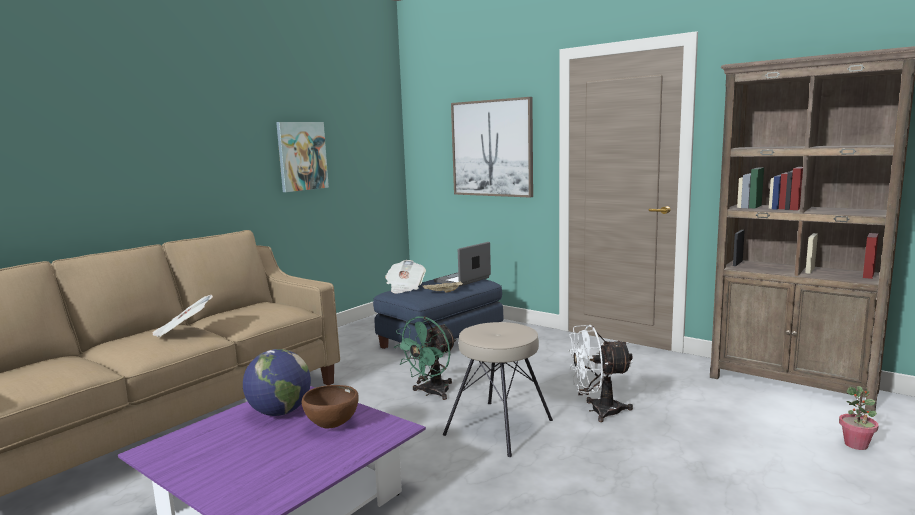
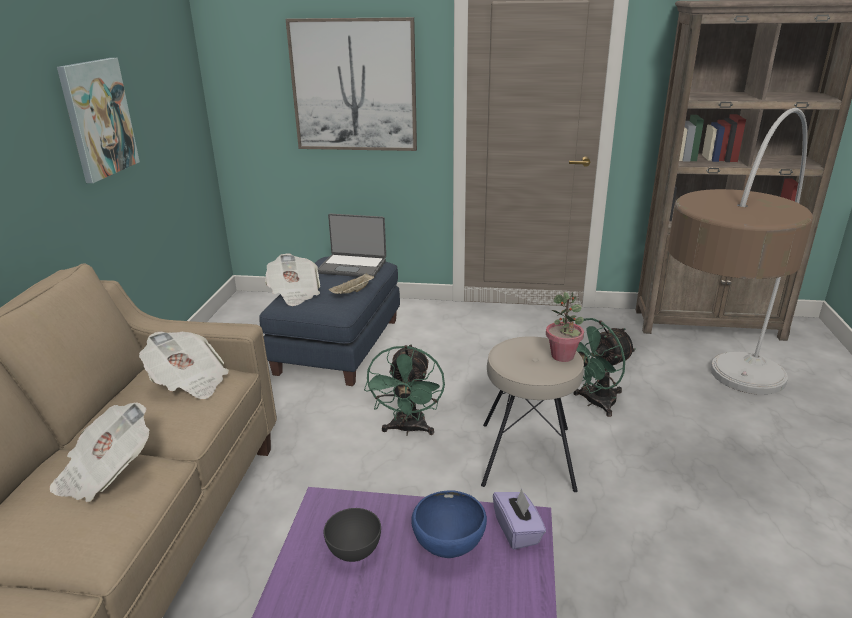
camera: 30 degrees left, 15 degrees up
(273, 308) = (189, 382): none -> newspaper
(280, 412) = (354, 550): globe -> grey bowl
(332, 426) = (449, 548): brown bowl -> blue bowl
(385, 430) = (517, 531): none -> purple tissue box
(463, 280) = (352, 266): laptop -> laptop turned 90 degrees counterclockwise
(597, 411) = (594, 403): white fan -> green fan
(703, 447) = (716, 420): none -> floor lamp
(856, 445) = (807, 380): potted plant -> potted plant (562, 356)

